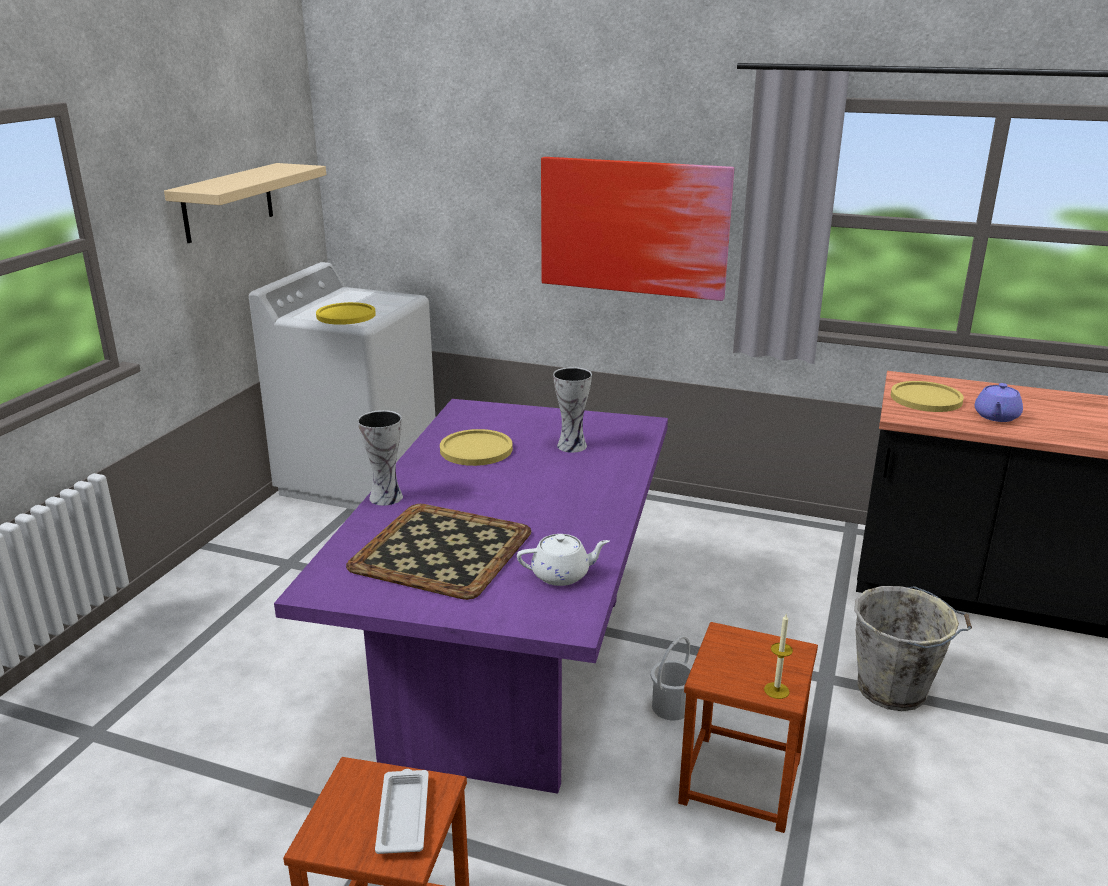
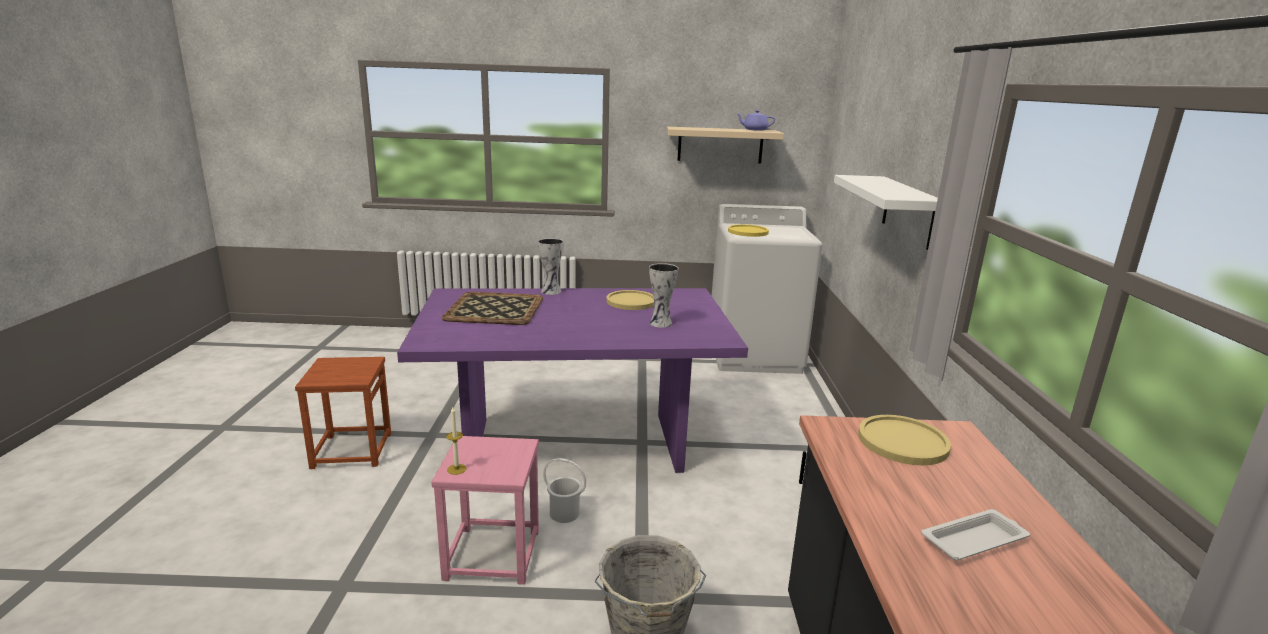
camera: 70 degrees right, 5 degrees down
(403, 815) = (340, 375): white tray -> white tray (975, 540)
(562, 575) = (476, 337): white teapot -> none
(634, 227) = (908, 211): picture -> white shelf
(741, 781) = (492, 555): brown stool -> pink stool
(996, 417) = (899, 486): purple teapot -> purple teapot (754, 130)

